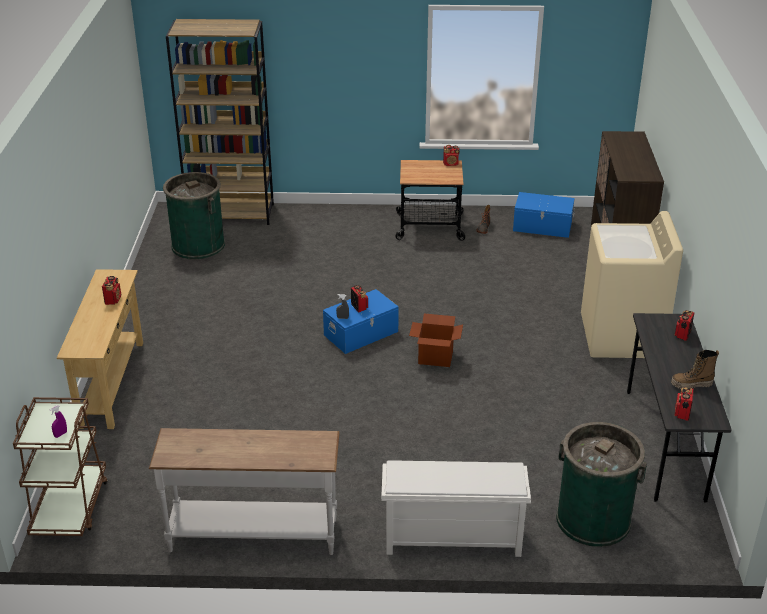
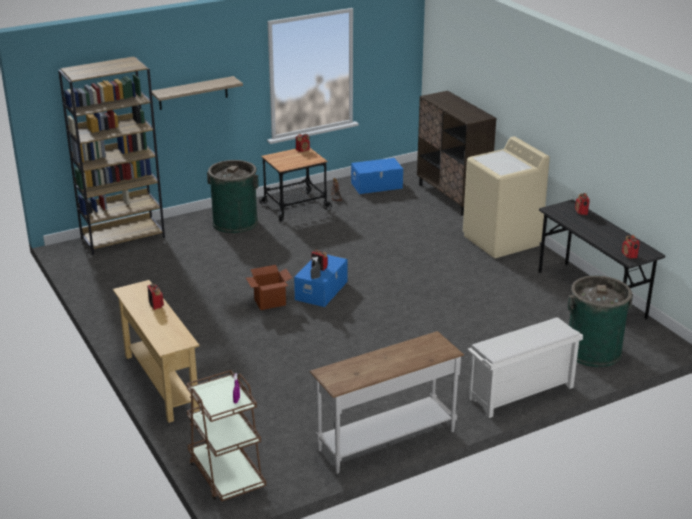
camera: 30 degrees left, 5 degrees down
(198, 245) = (120, 267): green trash can -> green trash can (235, 222)
(329, 73) = (193, 93): none -> shelf
(435, 358) = (392, 290): cardboard box -> cardboard box (270, 302)
(691, 384) = (617, 238): boot -> none

